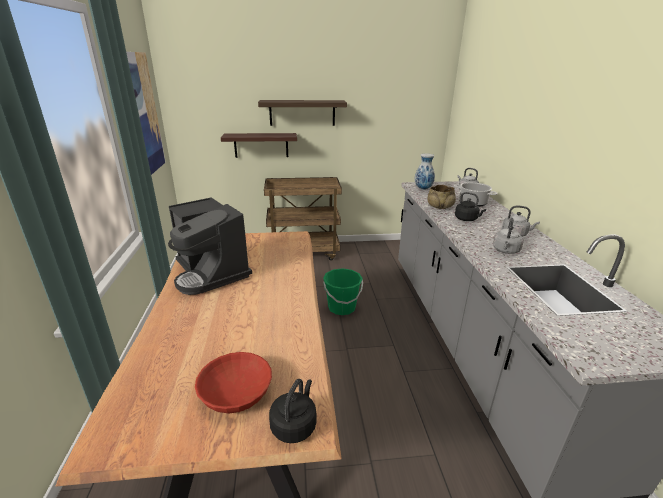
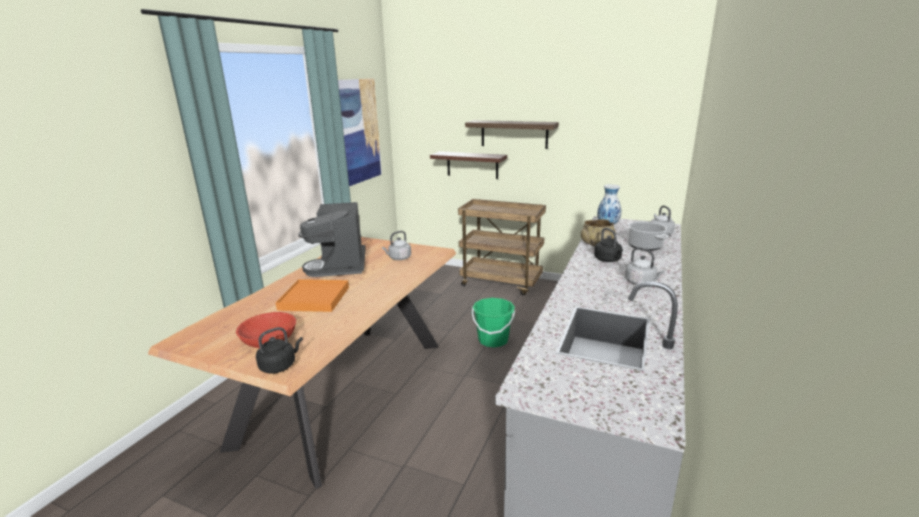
camera: 30 degrees right, 5 degrees down
(229, 321) = (314, 298): none -> orange tray
(505, 251) = (600, 294): grey kettle -> grey kettle (398, 258)

